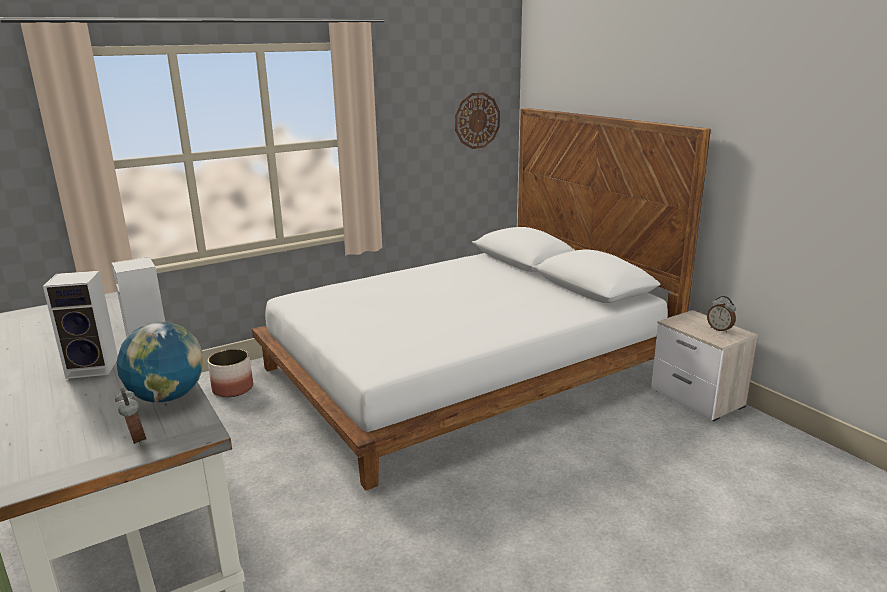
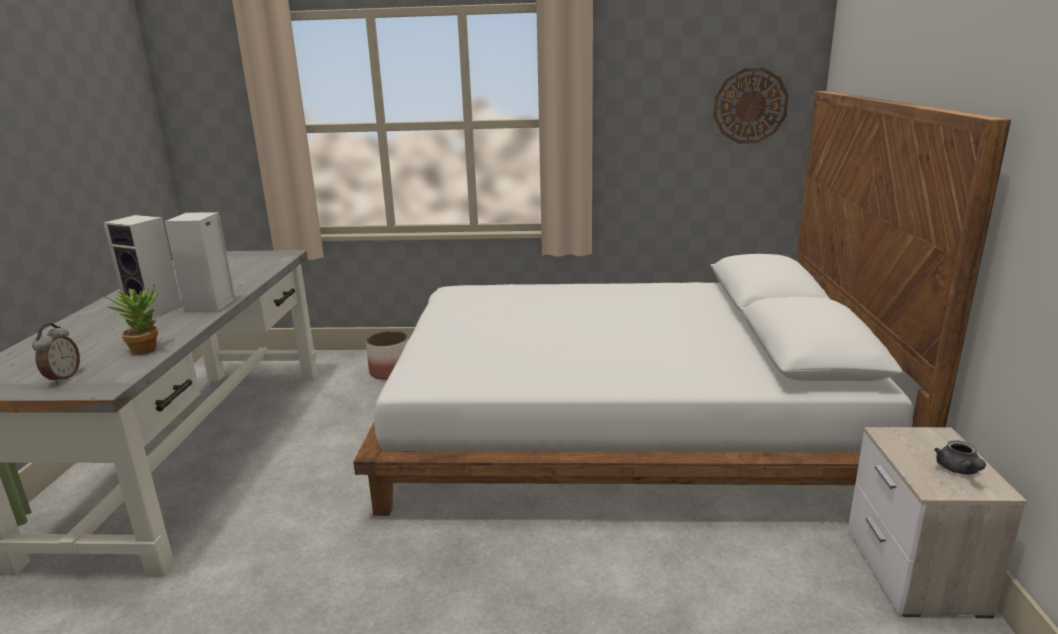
camera: 35 degrees right, 0 degrees up
(167, 397) = (146, 348): globe -> potted plant
(720, 329) = (959, 470): alarm clock -> grey teapot

